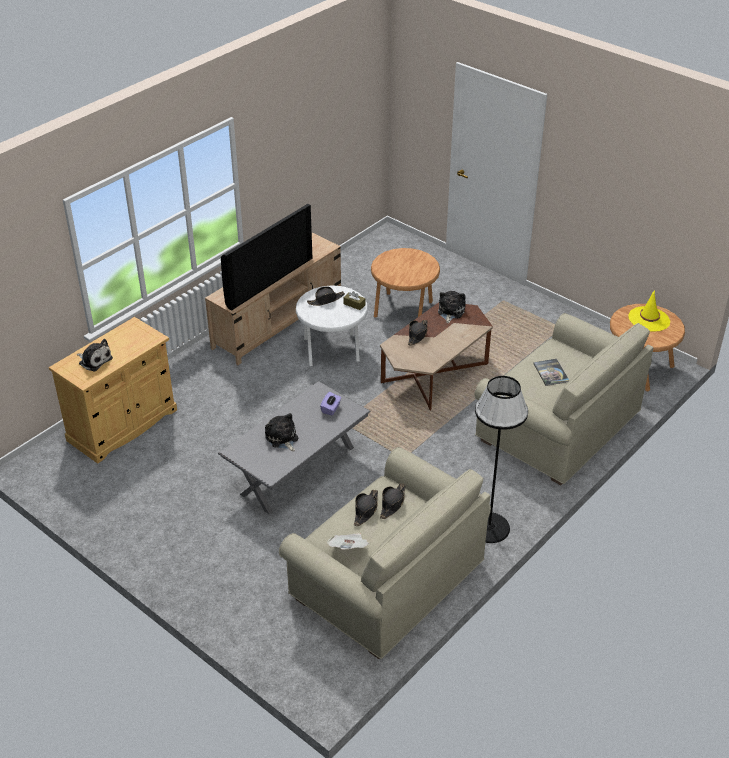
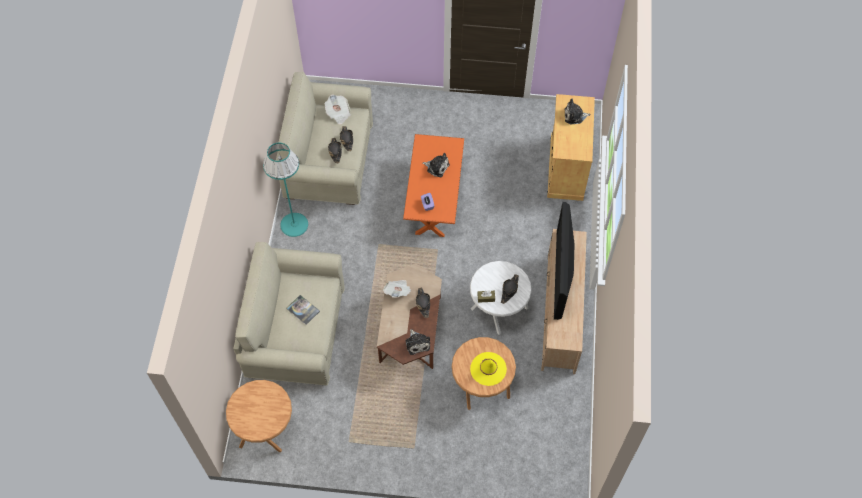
camera: 145 degrees right, 20 degrees up
(298, 470) = (434, 198): grey coffee table -> orange coffee table
(434, 354) = (398, 291): none -> newspaper
(489, 527) = (294, 224): black floor lamp -> turquoise floor lamp
(649, 319) = (260, 417): yellow hat -> yellow hat (488, 369)

